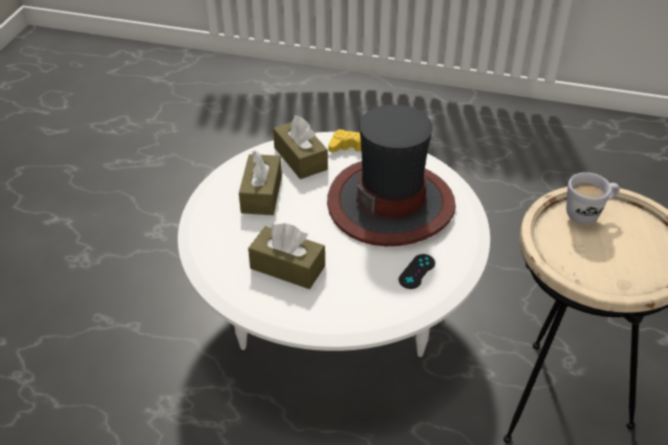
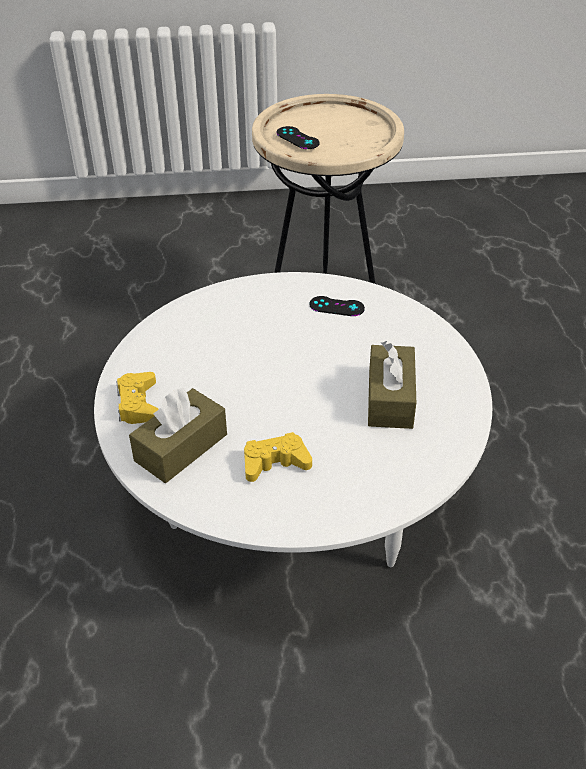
camera: 110 degrees left, 0 degrees up
(261, 194) = (275, 463): brown tissue box -> yellow game controller
(391, 203) = (237, 345): hat -> none
(588, 213) = (297, 138): white mug -> black game controller

